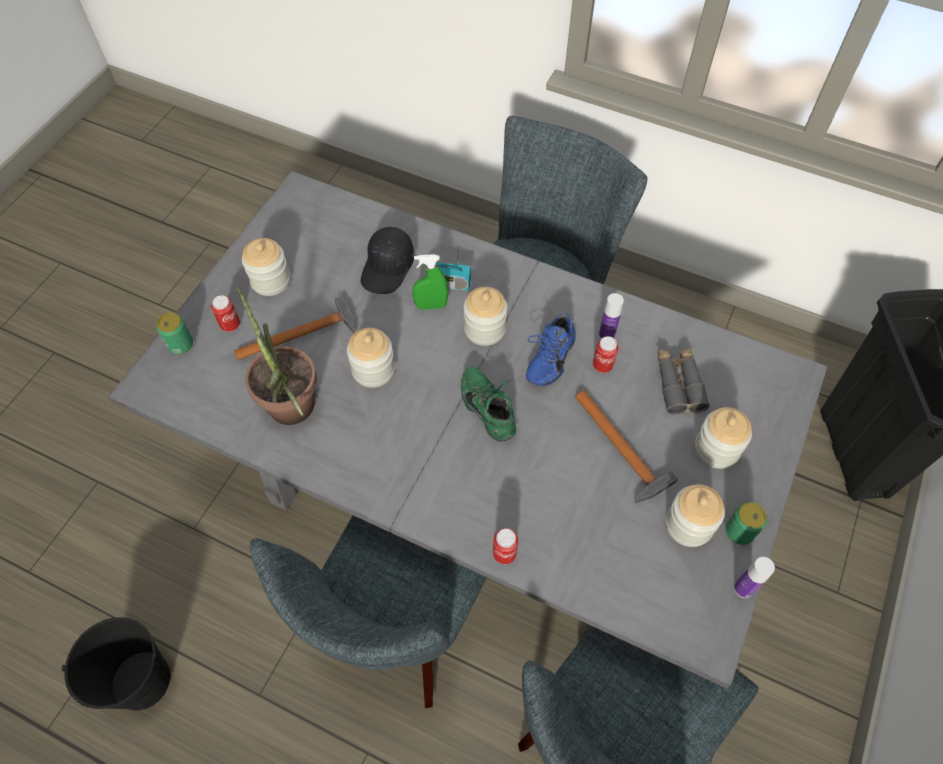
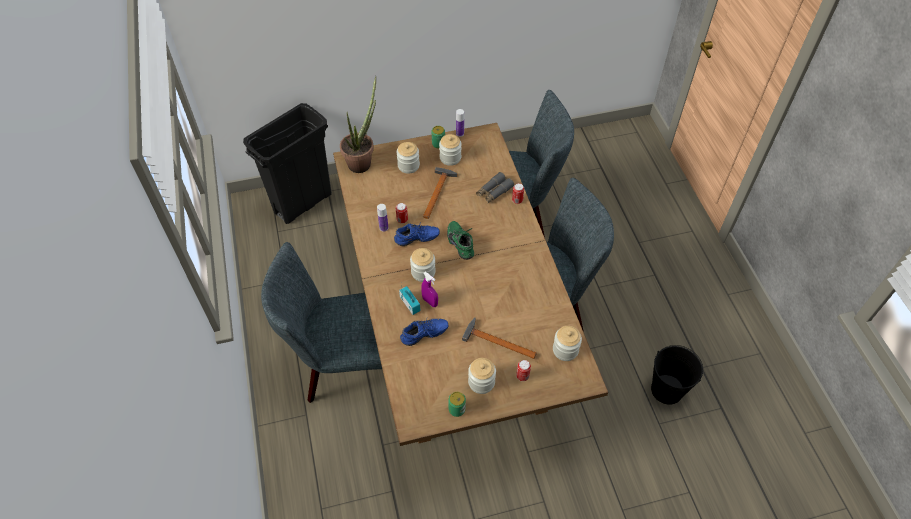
camera: 130 degrees left, 5 degrees down
(180, 344) = (553, 388): can -> can (457, 409)
(293, 414) = (537, 310): potted plant -> potted plant (362, 161)
(373, 370) = (486, 298): jar -> jar (565, 350)
(388, 268) = (425, 336): black cap -> blue shoe
(431, 305) = (430, 302): green spray bottle -> purple spray bottle
(473, 487) = (454, 331): grey dining table -> brown dining table
(490, 408) = (462, 243): green shoe -> green shoe turned 135 degrees clockwise
(678, 384) = (387, 191): grey binoculars -> grey binoculars (494, 191)

